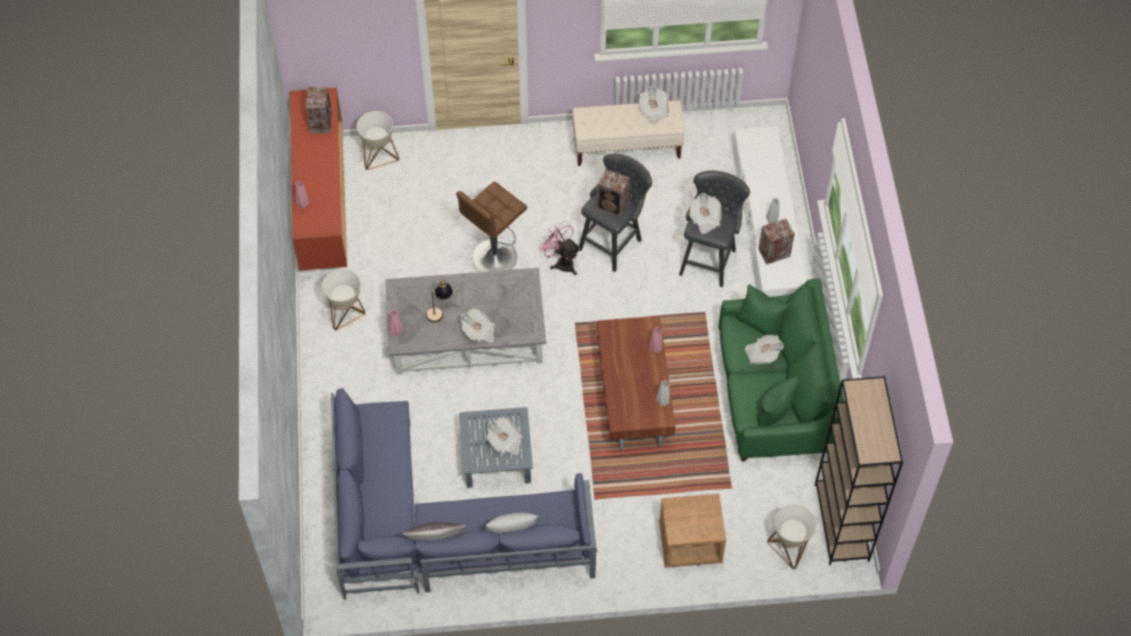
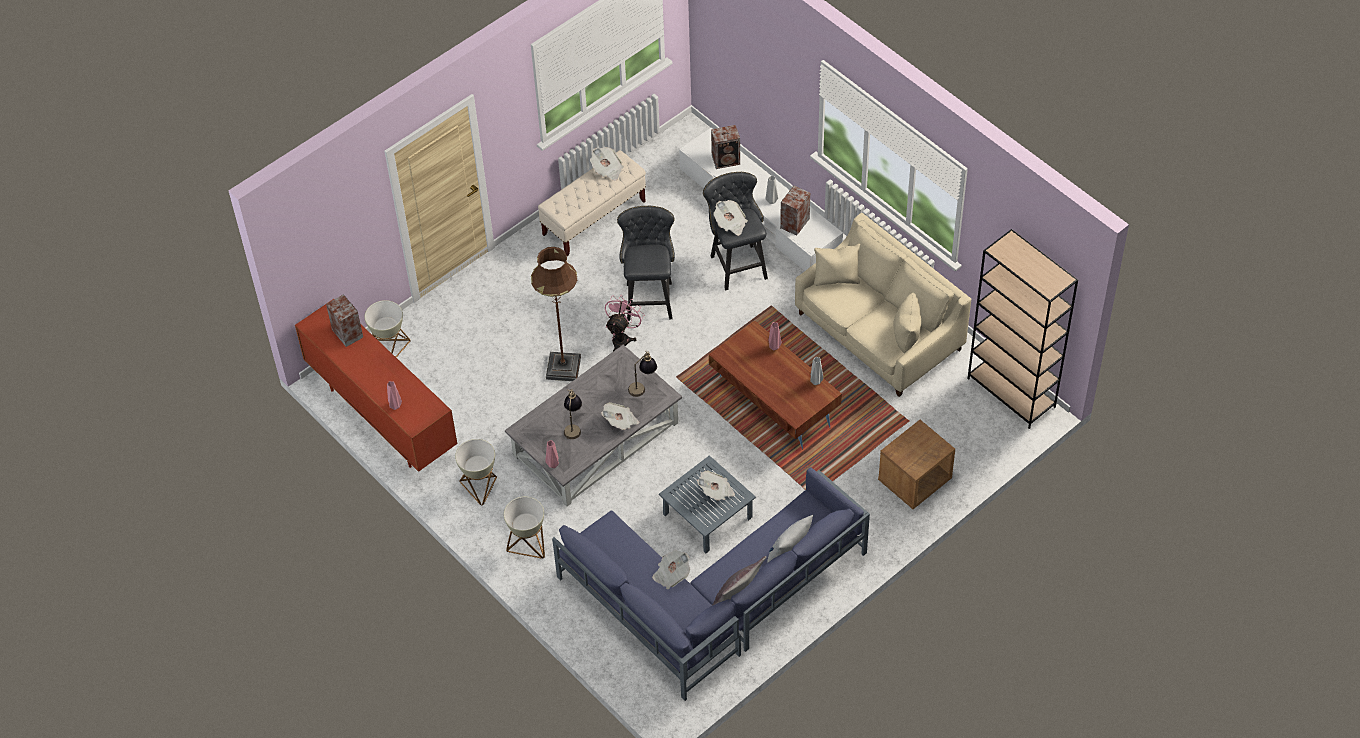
camera: 35 degrees left, 5 degrees down
(494, 257) = (563, 368): brown stool -> brown floor lamp
(522, 313) = (643, 386): none -> table lamp
(561, 262) = (622, 337): pink fan -> pink fan turned 105 degrees clockwise
(613, 205) = (649, 256): speaker -> speaker (726, 160)
(762, 354) = (860, 299): newspaper -> newspaper (671, 574)
(773, 393) = (877, 332): green sofa -> beige sofa
(789, 548) = (990, 436): planter -> planter (528, 545)

